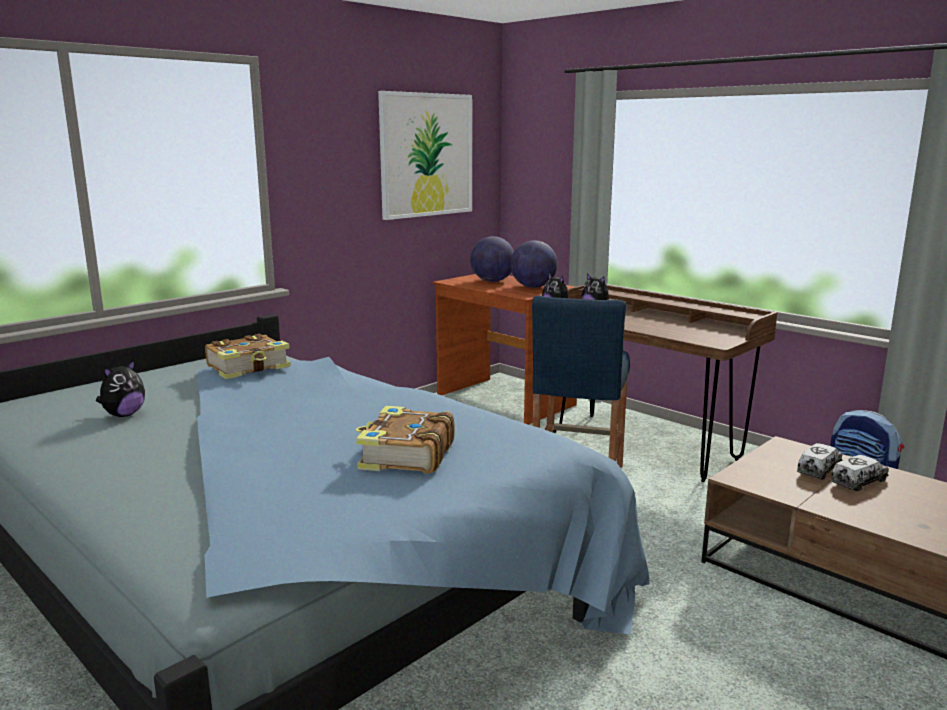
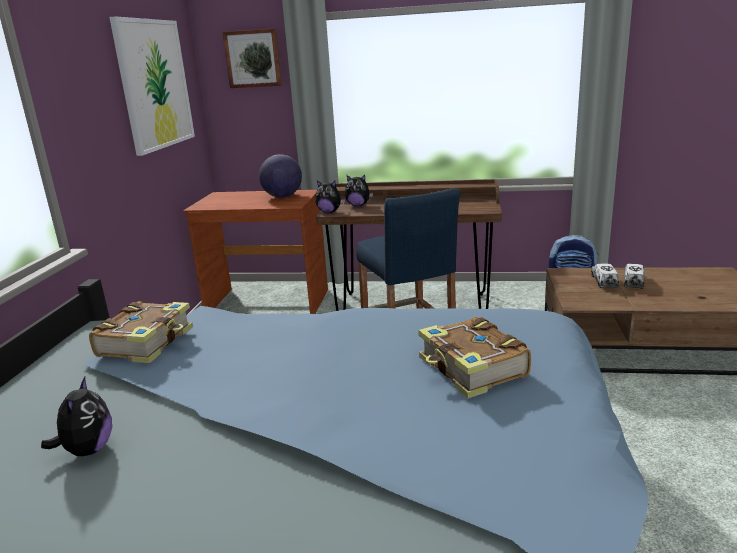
camera: 35 degrees left, 5 degrees up
(492, 281) = (237, 199): globe -> none
(549, 137) = (253, 58): none -> picture

